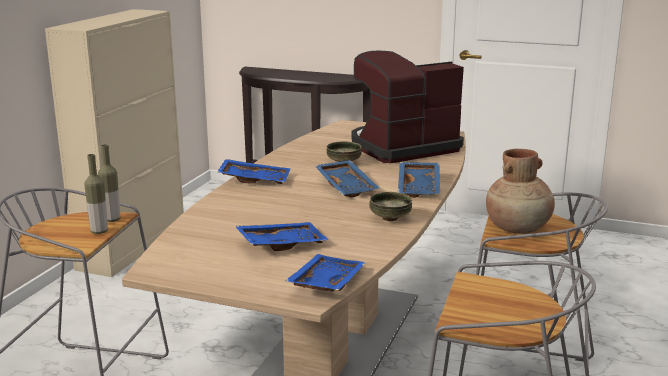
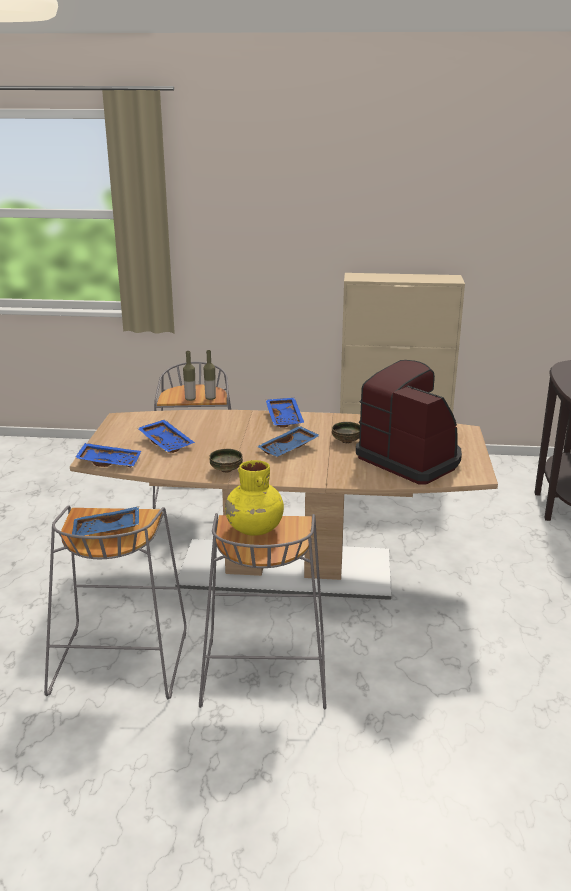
camera: 75 degrees right, 5 degrees up
(420, 187) = (303, 475): blue tray -> blue tray (106, 531)
(518, 228) = (254, 529): brown vase -> yellow vase

